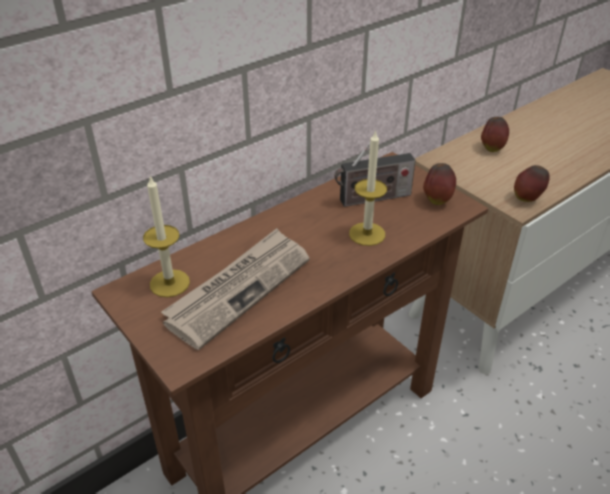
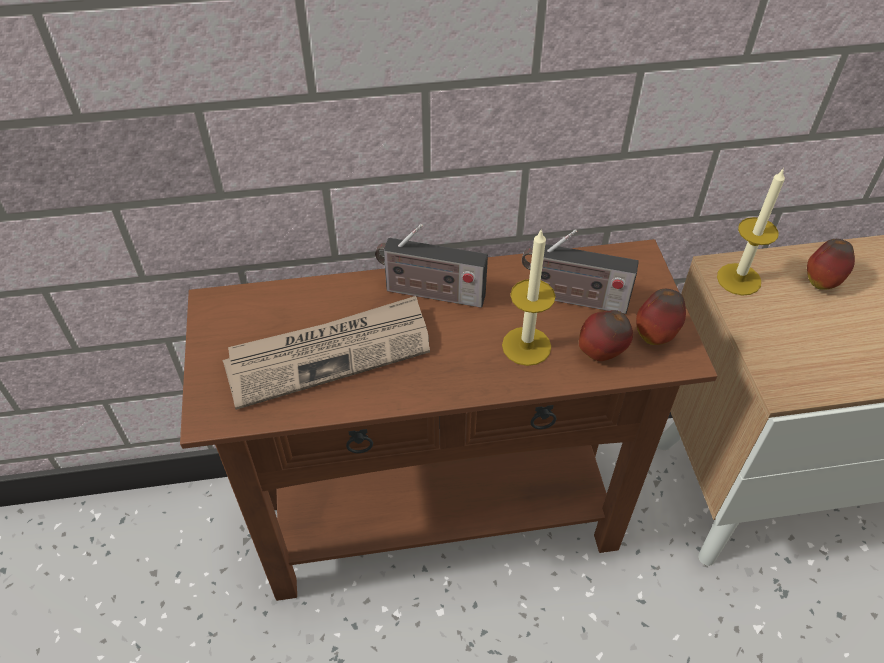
camera: 30 degrees right, 10 degrees up
(169, 283) = (266, 314): candle -> candle (738, 279)
(278, 228) = (430, 293): none -> radio
(527, 199) = (808, 380): apple -> apple (601, 354)

